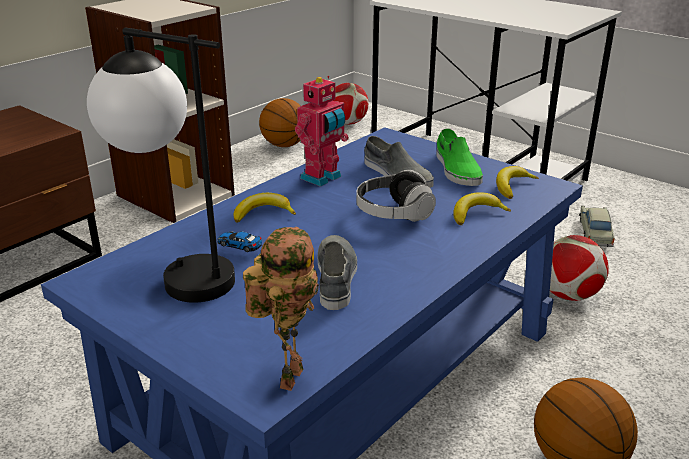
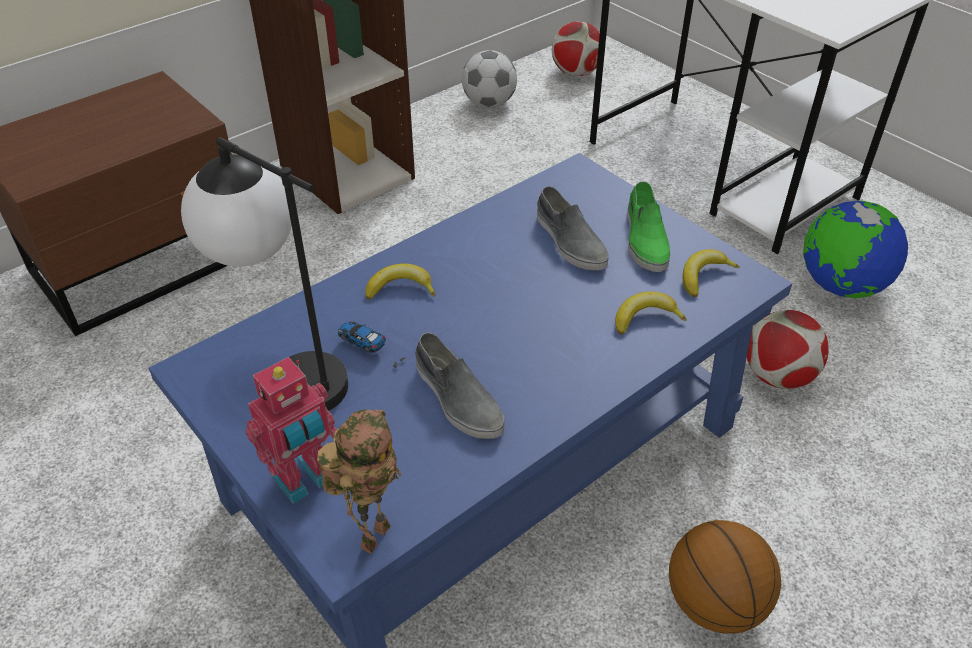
camera: 10 degrees right, 15 degrees up
(284, 145) = (489, 103): basketball -> football
(323, 178) = (482, 237): toy robot -> toy robot (305, 480)
(336, 277) = (457, 398): grey shoe -> grey shoe turned 135 degrees clockwise
(394, 213) = (548, 306): headphones -> none
(595, 233) = (841, 286): beige toy car -> globe

